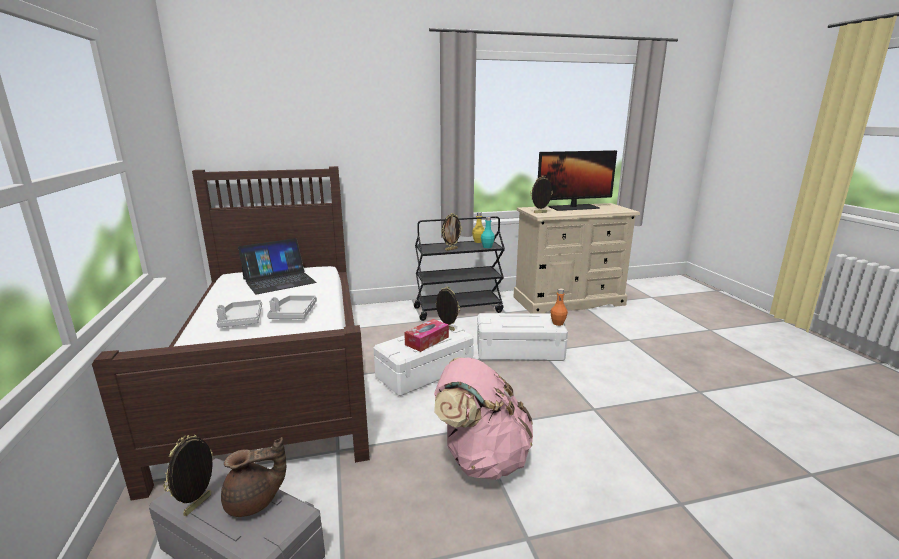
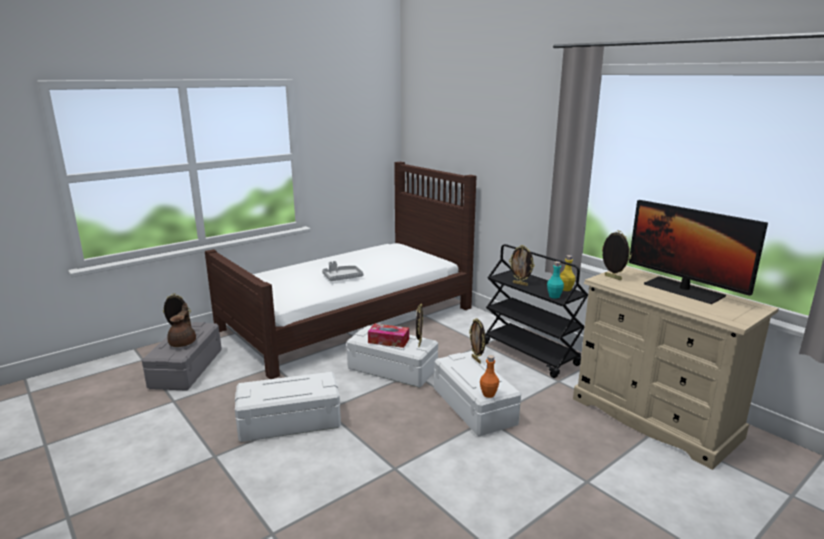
camera: 65 degrees right, 0 degrees up
(241, 320) = (321, 269): grey tray -> none
(254, 502) = (183, 342): brown teapot -> brown teapot turned 135 degrees counterclockwise
(279, 280) = (396, 258): laptop -> none
(481, 458) = (290, 421): pink backpack -> white storage box
(499, 314) = (476, 360): none -> picture frame

